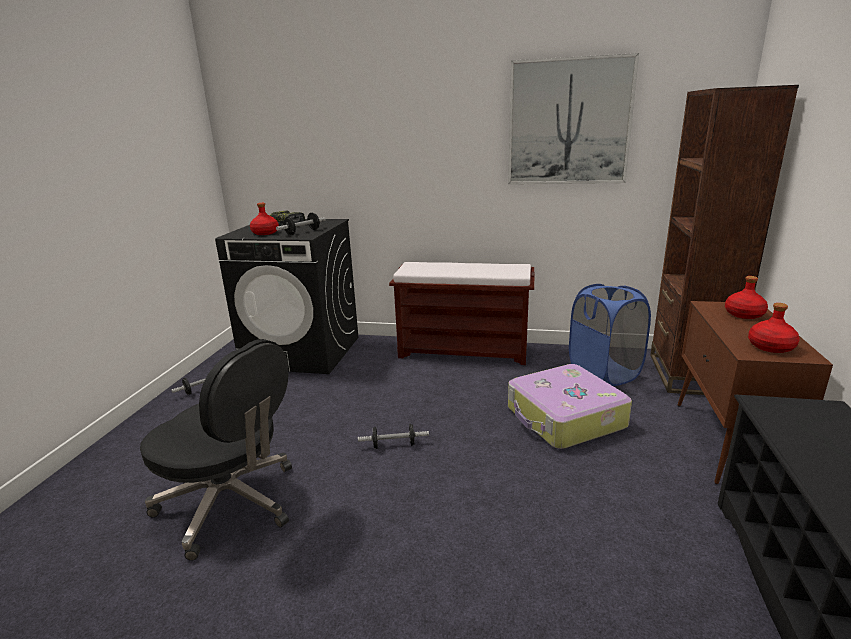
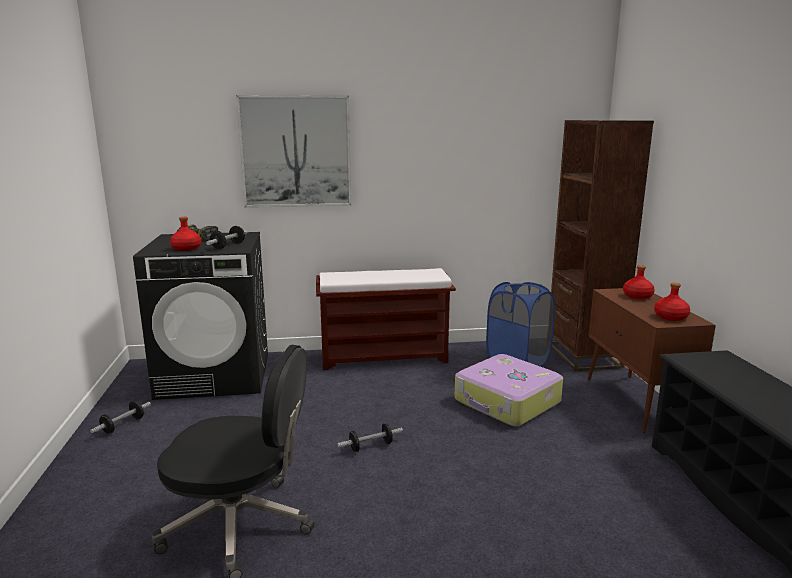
camera: 20 degrees left, 5 degrees down
(569, 122) = (470, 141): picture -> picture (296, 152)

